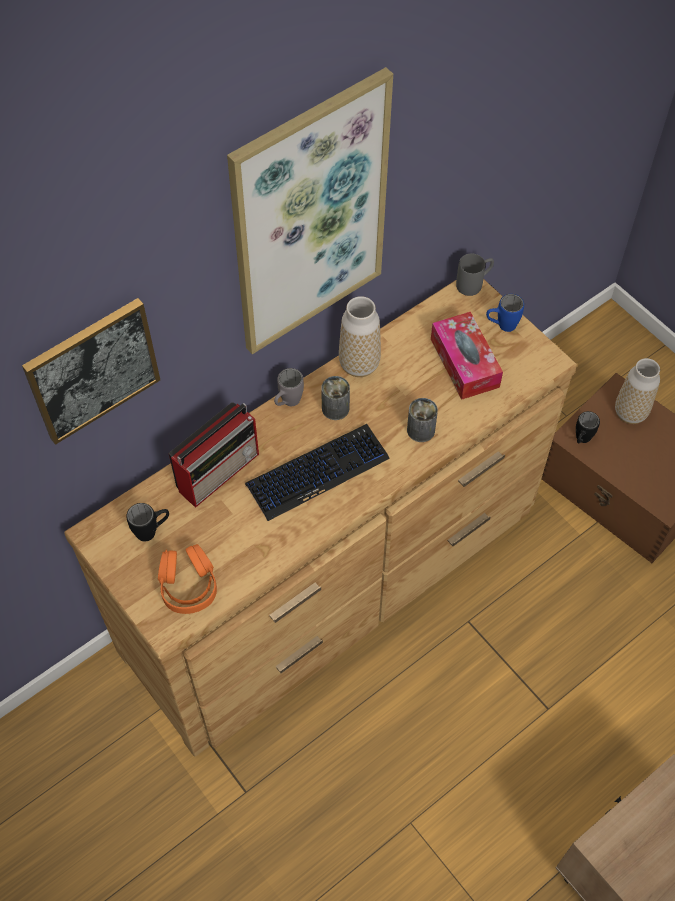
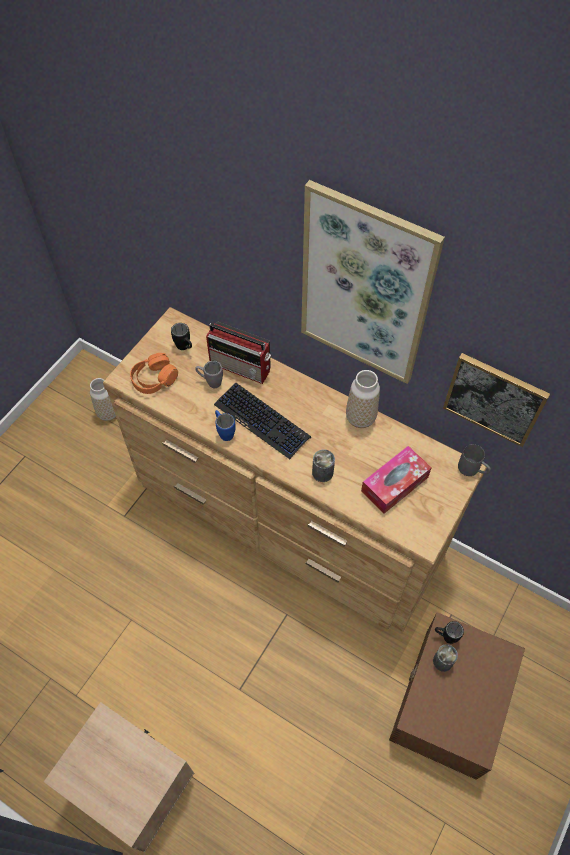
camera: 70 degrees right, 0 degrees up
(92, 370) = (205, 231): picture -> picture (494, 399)
(287, 403) = (309, 387): grey mug -> grey mug (210, 382)
(335, 408) = (317, 415): can -> can (442, 661)
(501, 326) = (441, 500): blue mug -> blue mug (224, 432)
(630, 413) = (490, 669): vase -> vase (108, 413)

